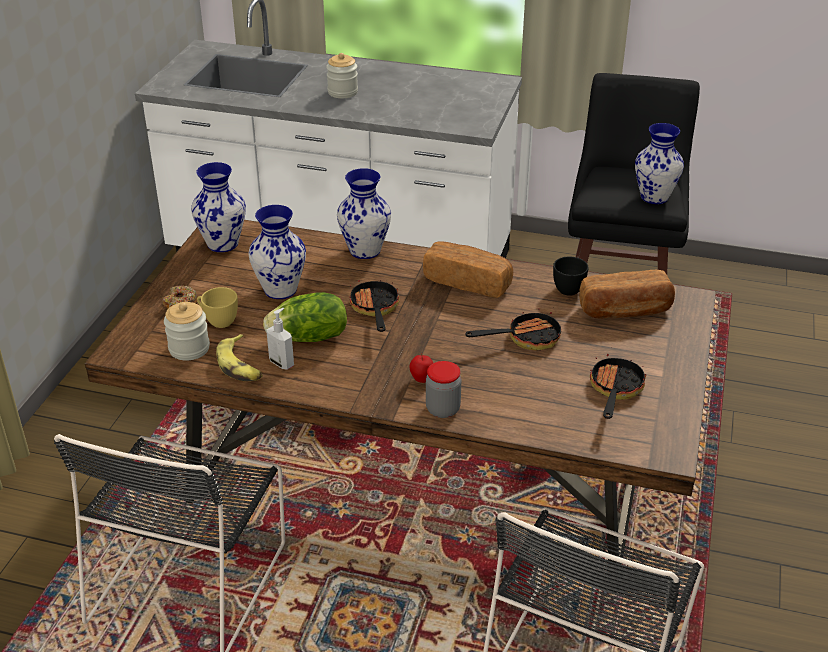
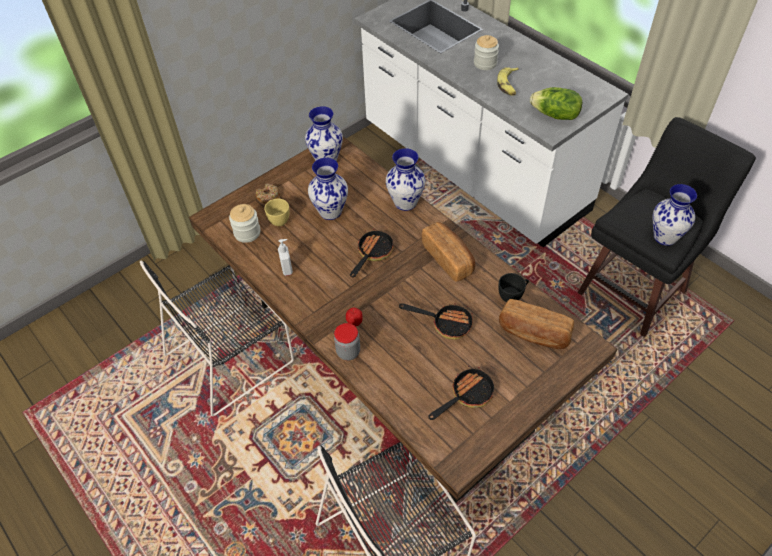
camera: 35 degrees right, 15 degrees up
(241, 365) = (264, 259): banana -> banana (508, 85)
(310, 338) = (317, 257): lettuce -> lettuce (555, 115)

